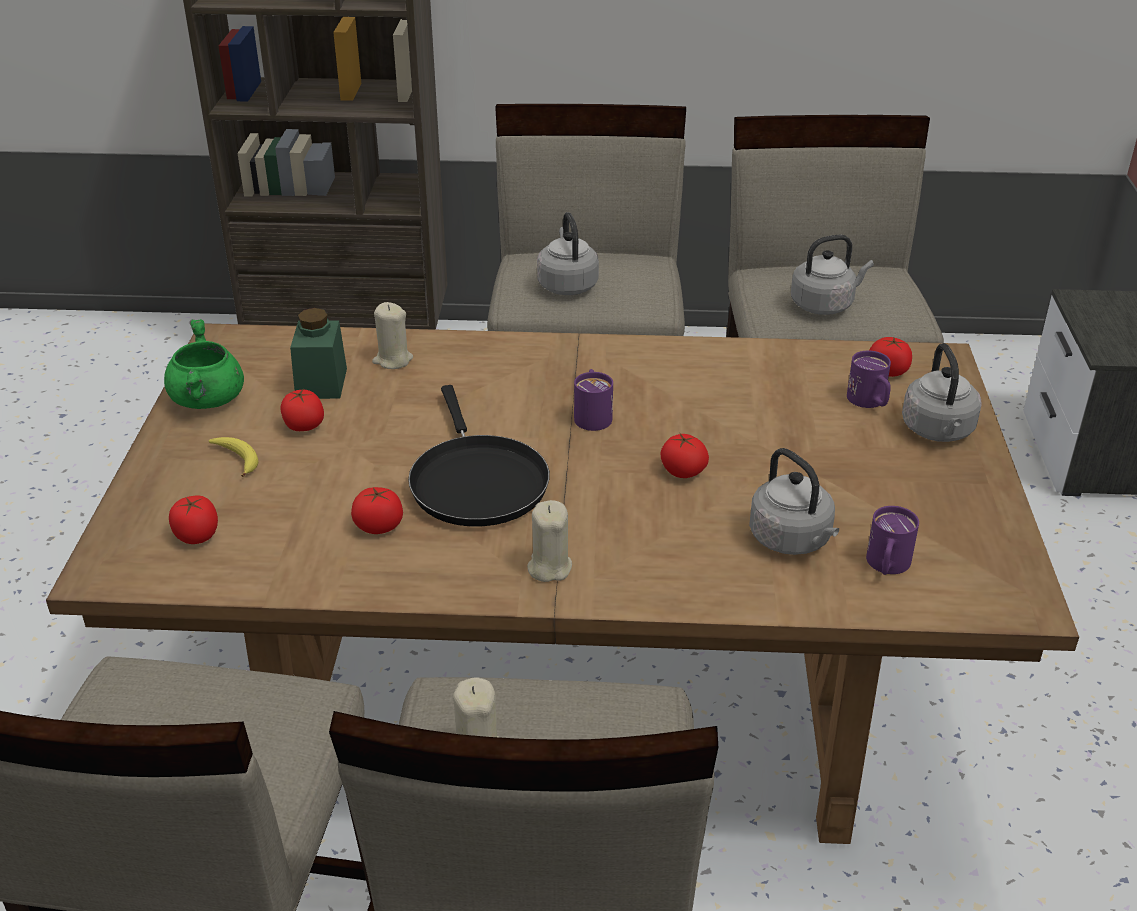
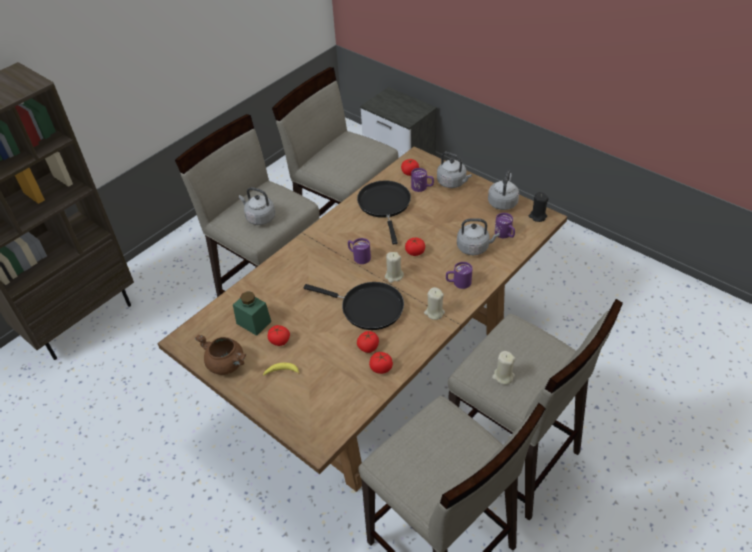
camera: 50 degrees left, 10 degrees up
(197, 535) = (322, 404): tomato -> tomato (381, 368)
(209, 400) = (227, 364): green cooking pot -> brown cooking pot
(392, 360) = (261, 293): beige candle -> beige candle (394, 276)
(666, 562) = (458, 283): none -> purple mug
(760, 383) = (385, 205): none -> black frying pan
(824, 305) = (351, 162): grey kettle -> grey kettle (503, 202)
(1010, 589) = (537, 216): none -> black candle

